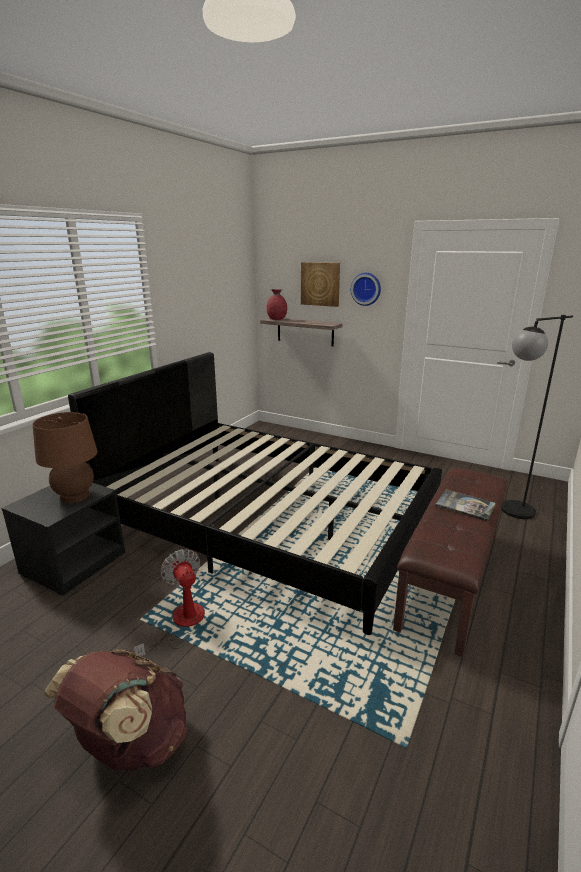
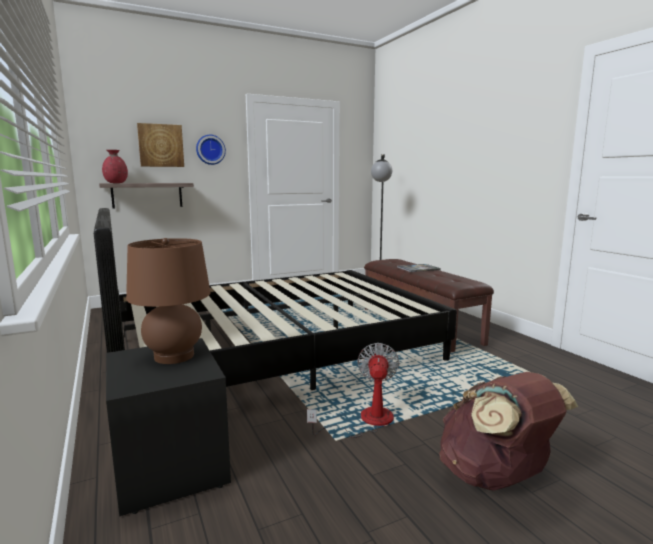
camera: 55 degrees left, 10 degrees down
(181, 624) = (366, 421): fan -> fan turned 90 degrees clockwise

